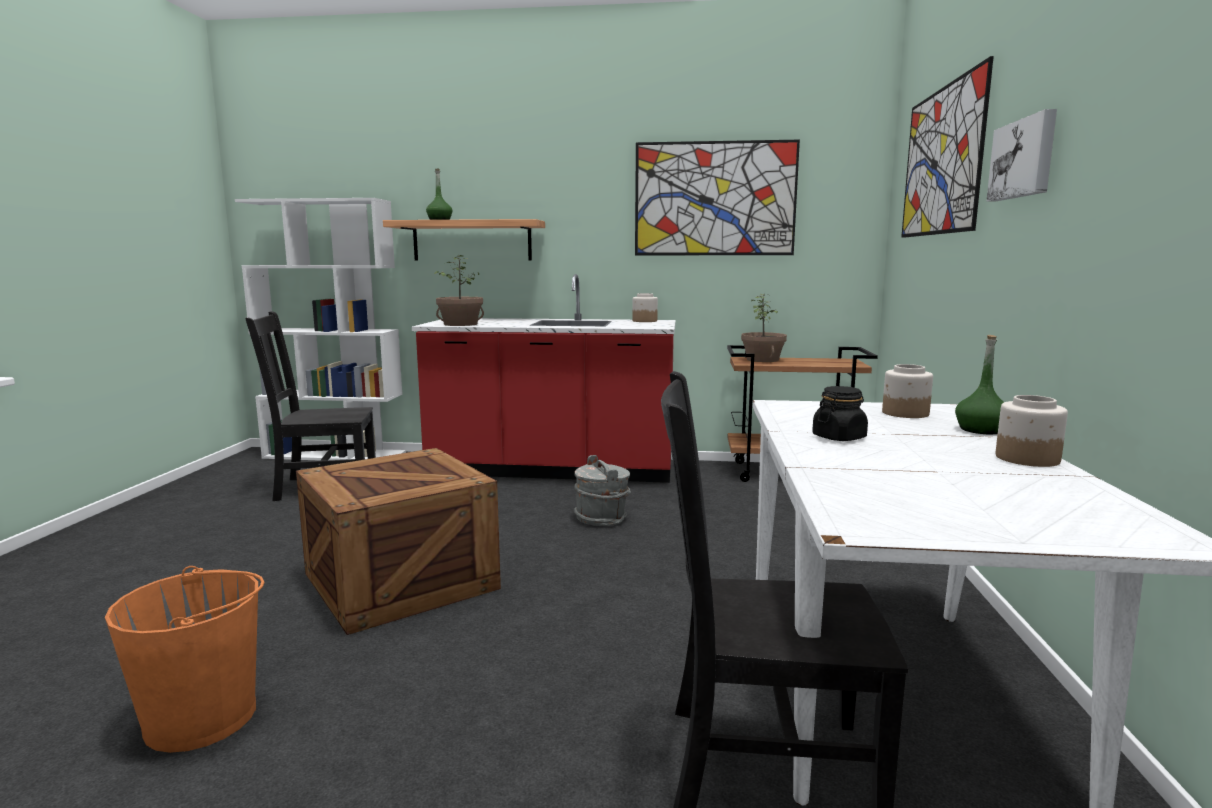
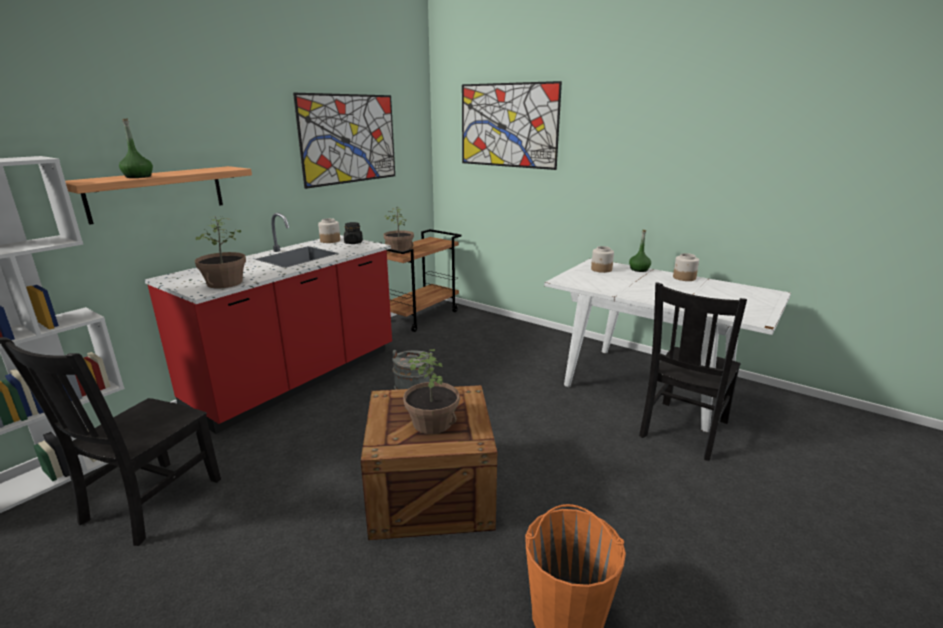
camera: 60 degrees left, 10 degrees up
(385, 478) = (432, 422): none -> potted plant
(839, 437) = (636, 290): black jar -> black jar (353, 242)
(1024, 159) = (601, 141): picture -> none

